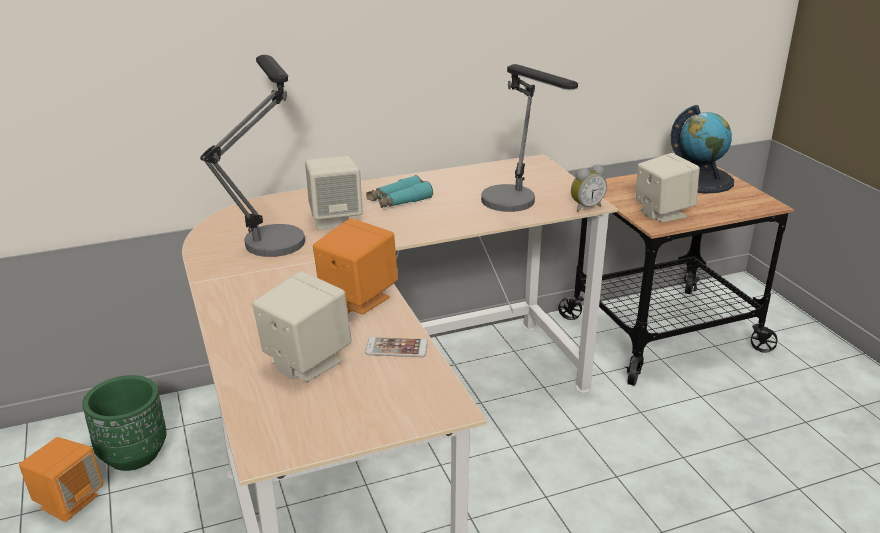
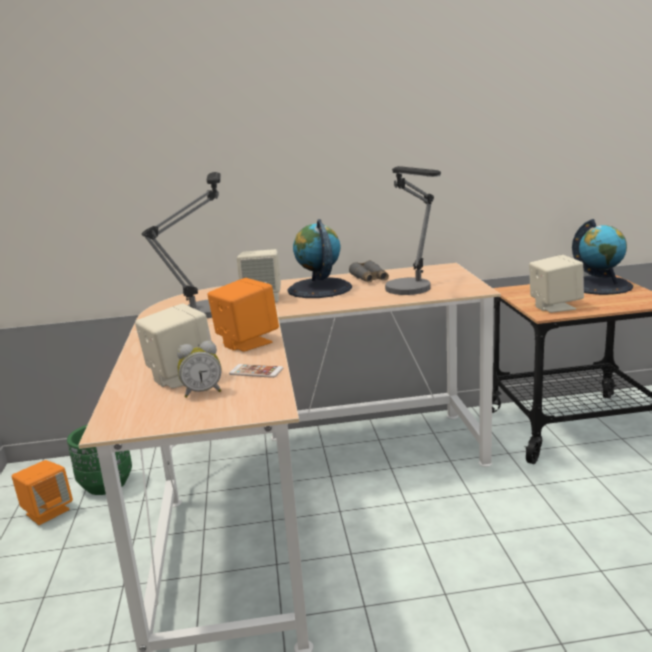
camera: 15 degrees right, 10 degrees down
(399, 201) = (319, 289): turquoise binoculars -> globe
(453, 183) = (370, 279): none -> grey binoculars
(585, 207) = (471, 292): alarm clock -> alarm clock (202, 392)

